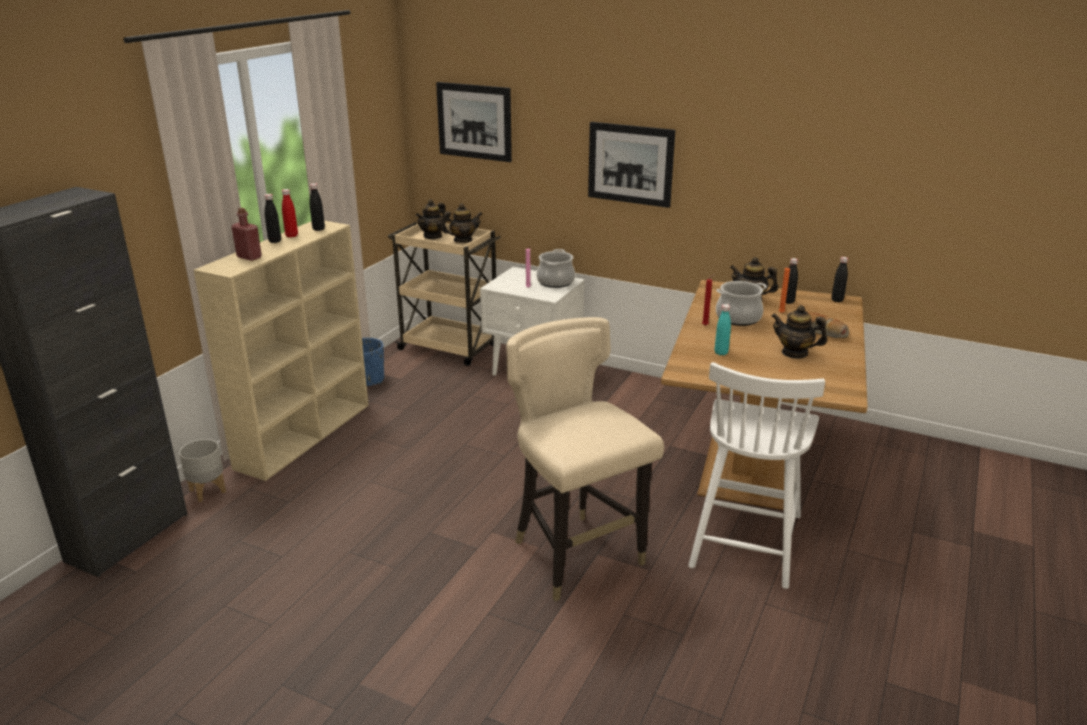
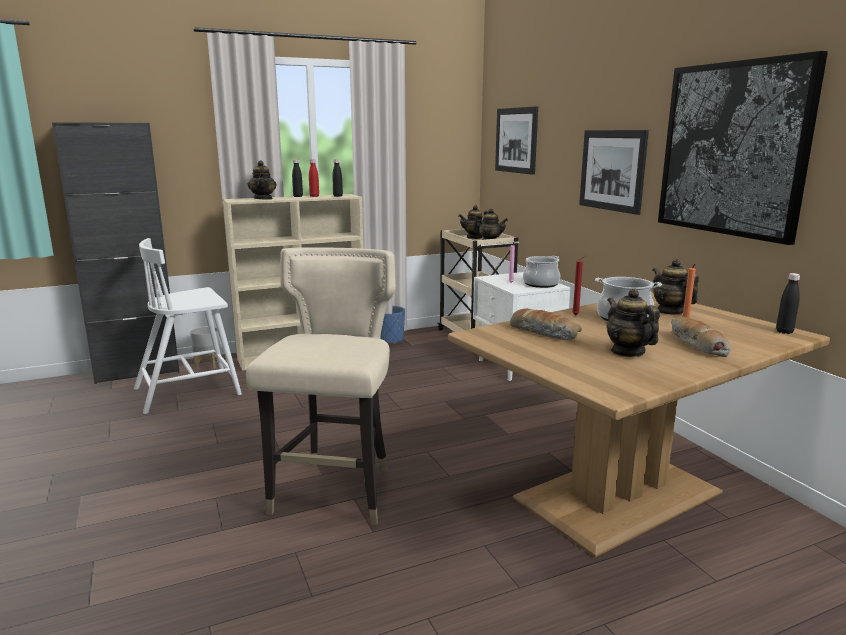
camera: 40 degrees right, 10 degrees down
(249, 257) = (263, 199): red bottle -> teapot
(721, 353) = (545, 333): turquoise bottle -> bread
(746, 538) = (502, 553): white chair -> white chair (189, 391)
(770, 155) = (732, 149): none -> picture
(788, 302) = (713, 320): black bottle -> none

